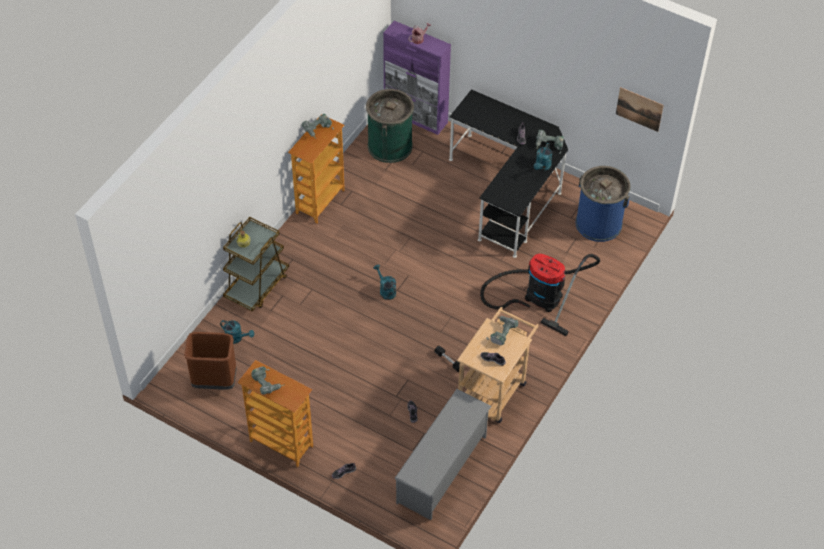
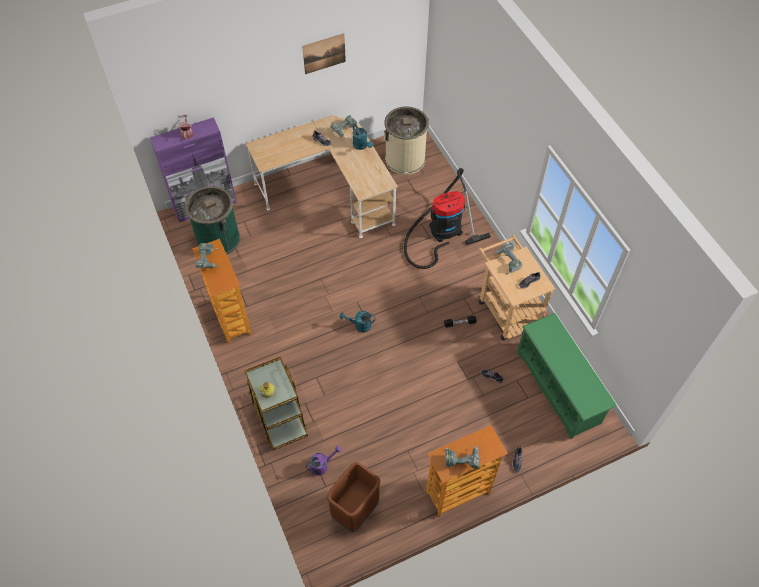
camera: 55 degrees left, 5 degrees up
(237, 338) = (322, 465): turquoise watering can -> purple watering can
(442, 469) = (558, 387): grey shoe rack -> green shoe rack
(509, 190) = (330, 191): black desk -> beige desk
(598, 223) = (405, 159): blue trash can -> beige trash can
(639, 109) = (395, 46): picture -> picture (324, 53)

